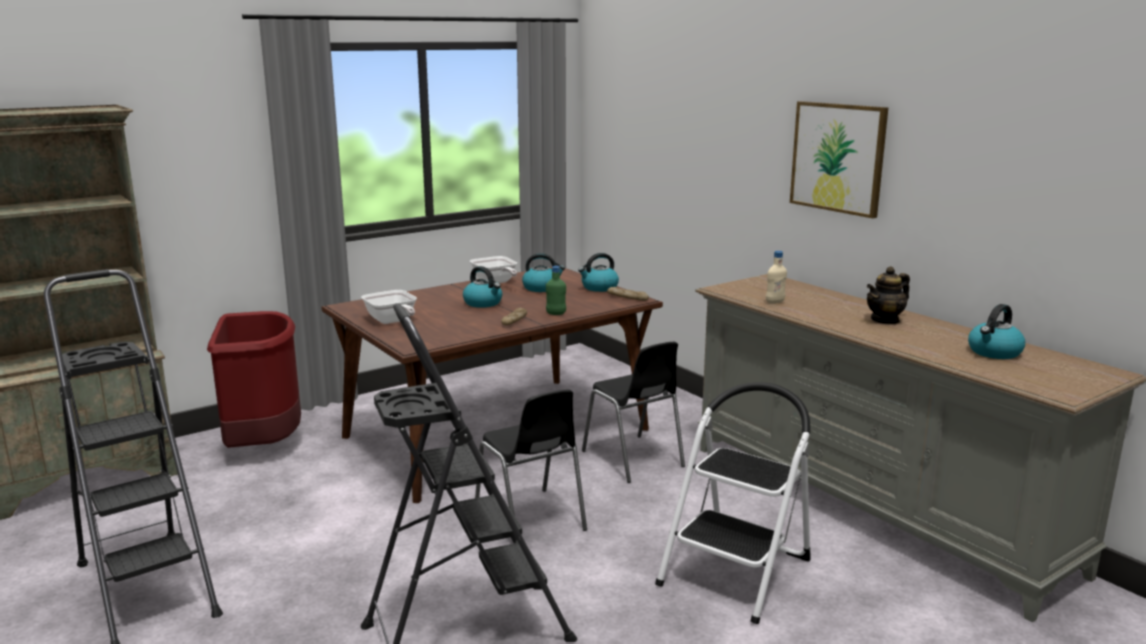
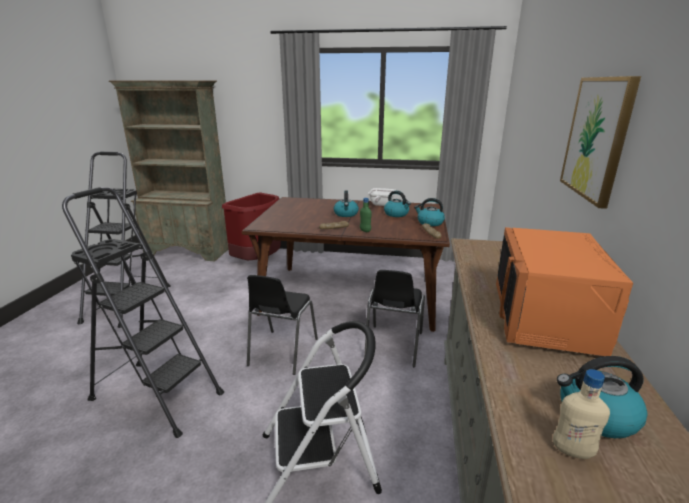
camera: 45 degrees right, 5 degrees up
(392, 321) = (284, 211): frying pan -> none
(775, 302) = (481, 266): beige bottle -> beige bottle (572, 451)
(885, 320) = (547, 319): teapot -> orange microwave

